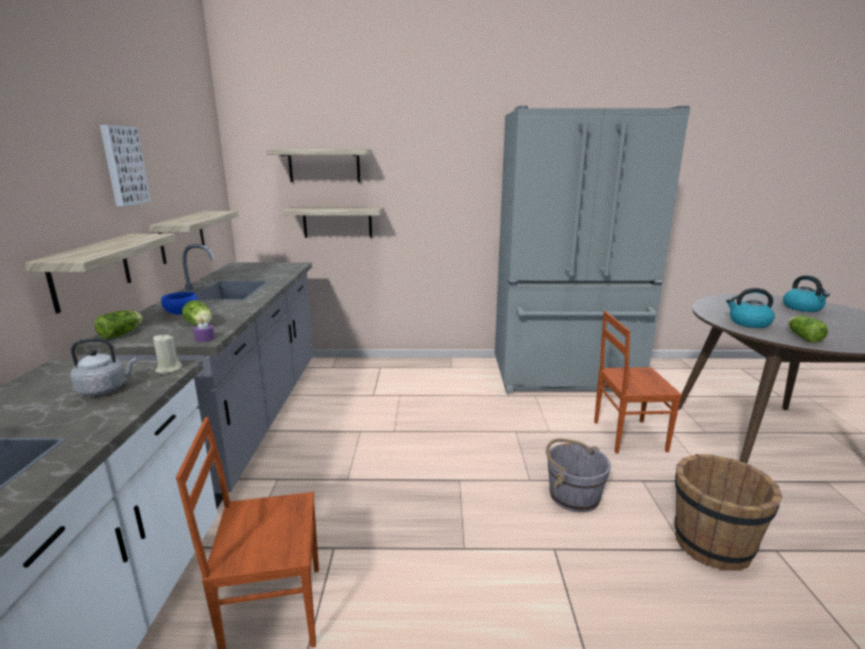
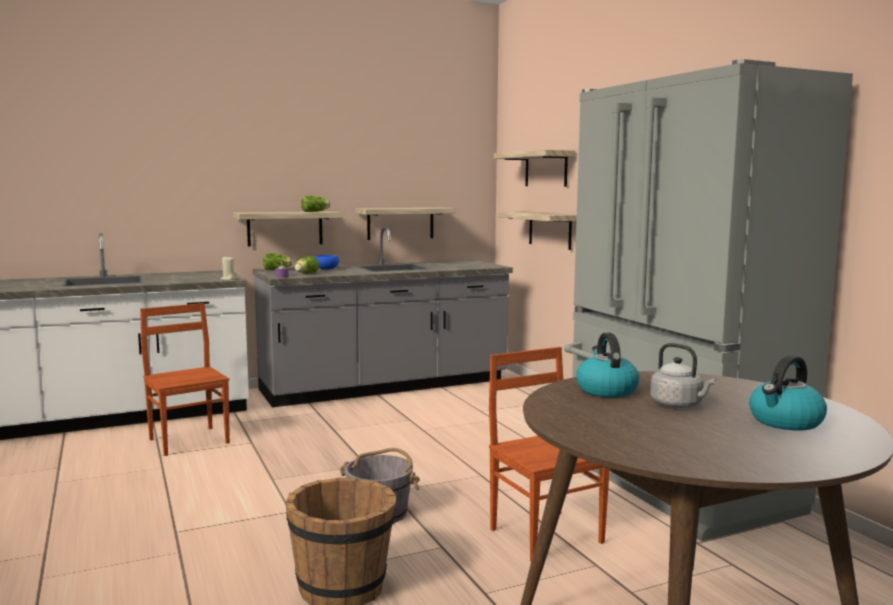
camera: 65 degrees right, 10 degrees down
(105, 389) = (197, 278): grey kettle -> grey kettle (678, 405)
(123, 166) = (339, 164): picture -> none
(802, 337) = (576, 410): lettuce -> lettuce (316, 211)

